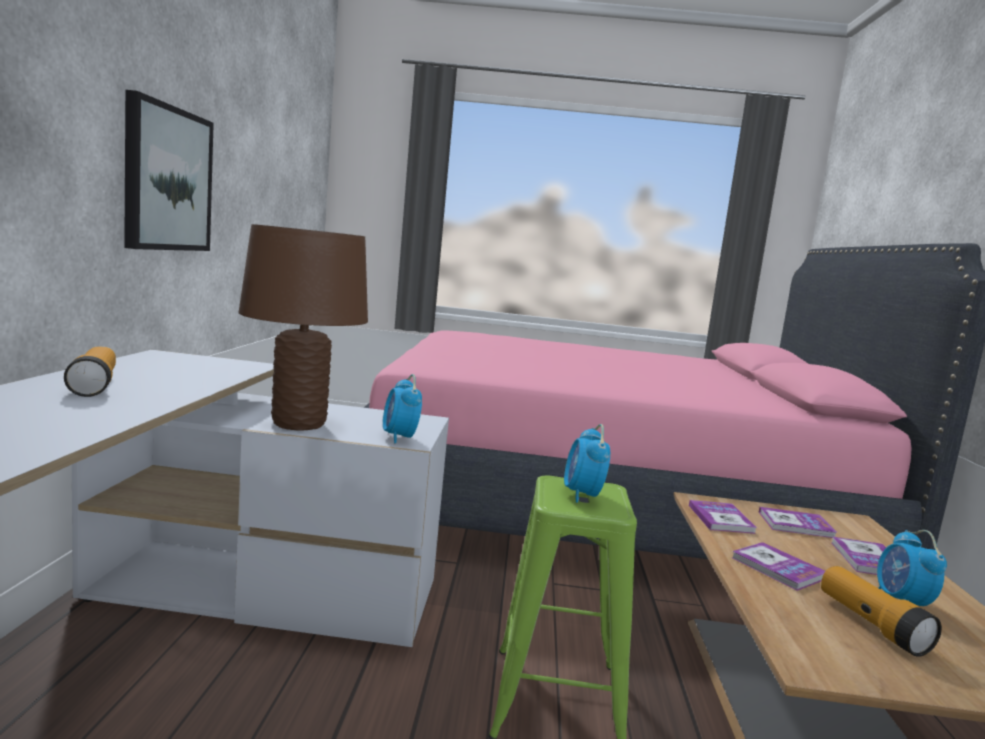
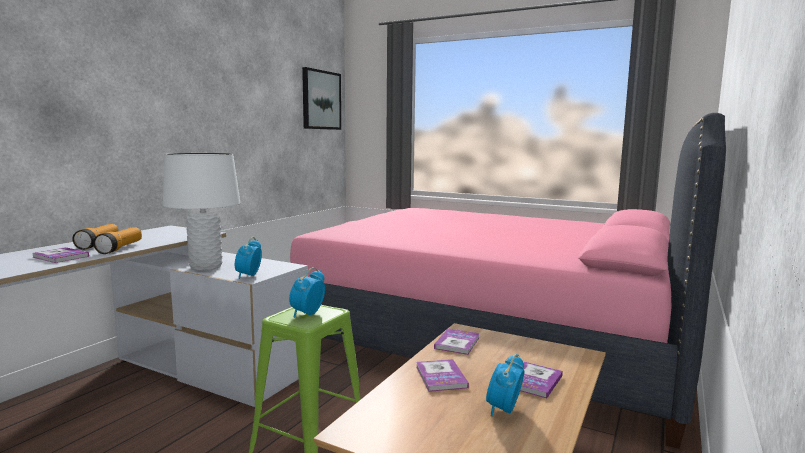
camera: 25 degrees right, 0 degrees up
(167, 179) = (182, 128): picture -> picture (321, 100)
(299, 424) = (205, 267): brown table lamp -> white table lamp
(796, 524) = (516, 352): book -> book (60, 256)
(871, 625) = (445, 419): flashlight -> flashlight (120, 248)

